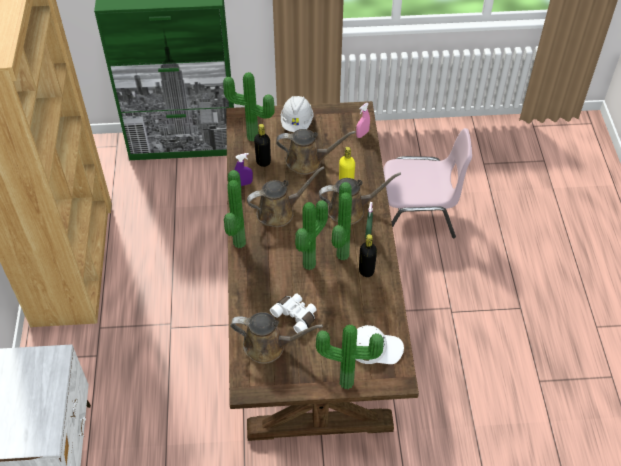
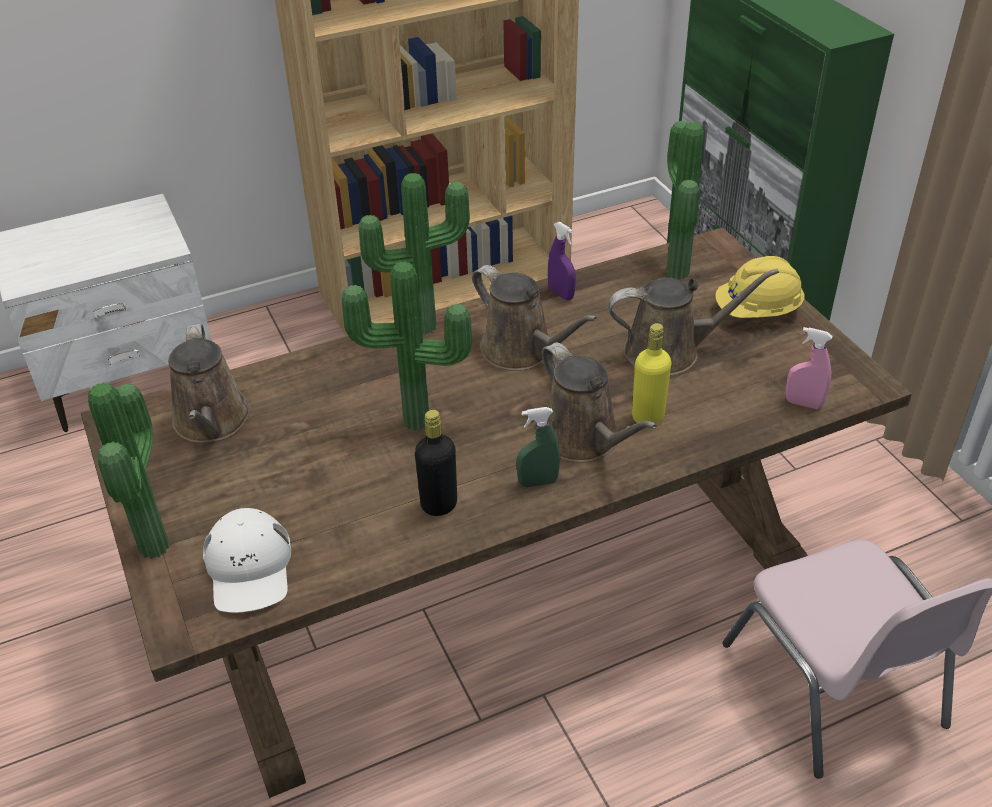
camera: 70 degrees right, 10 degrees down
(263, 162) = (628, 300): black bottle -> none
(296, 315) = (291, 437): white binoculars -> none
(297, 122) = (757, 311): white hard hat -> yellow hard hat
(308, 161) = (669, 351): brown watering can -> brown watering can turned 75 degrees counterclockwise
(340, 255) = (461, 456): potted plant -> none

